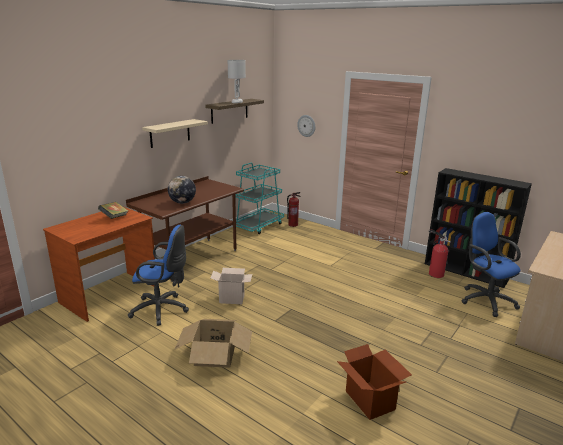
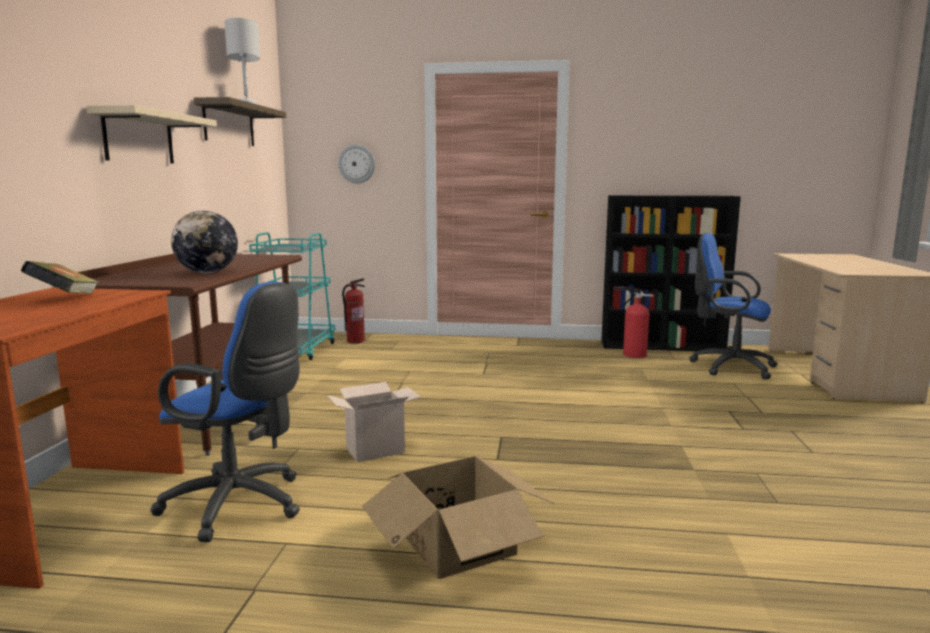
camera: 30 degrees left, 10 degrees down
(162, 310) = (241, 506): blue office chair -> blue office chair turned 45 degrees clockwise
(370, 400) = (801, 515): cardboard box -> none

